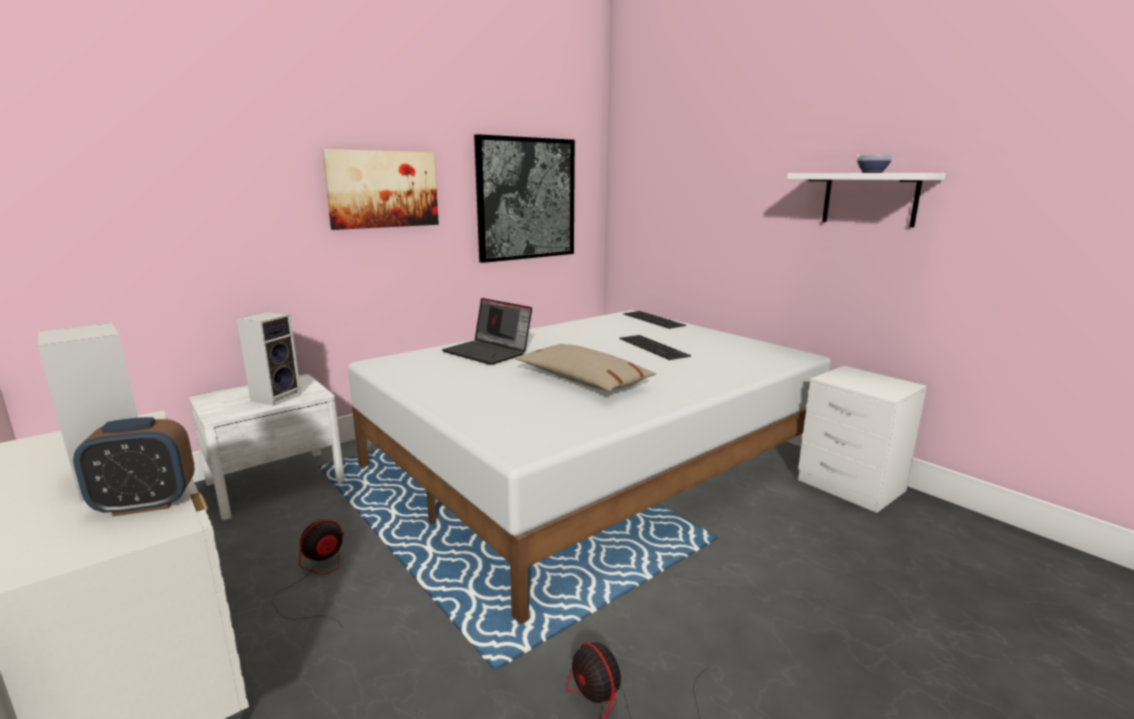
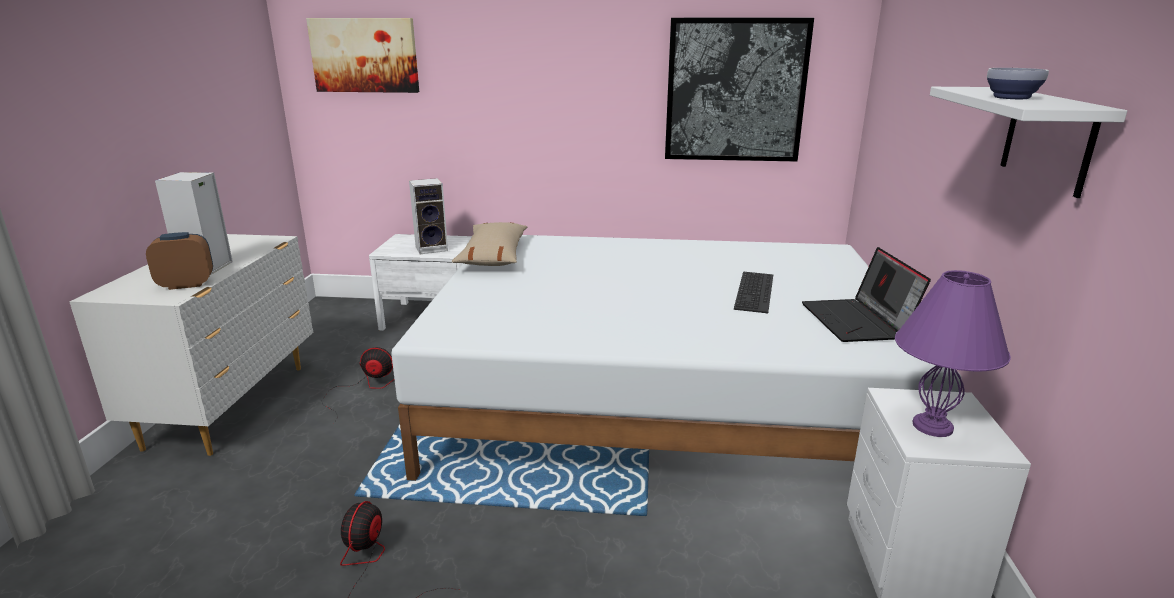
camera: 45 degrees right, 5 degrees up
(146, 504) = (186, 284): alarm clock -> alarm clock turned 135 degrees clockwise
(383, 189) = (563, 76): picture -> picture (365, 55)
(489, 352) = (593, 252): laptop -> laptop (858, 322)
(582, 380) = (602, 301): beige pillow -> beige pillow (493, 256)
(655, 319) = (843, 262): keyboard -> none
(870, 385) = (932, 426): none -> purple table lamp

